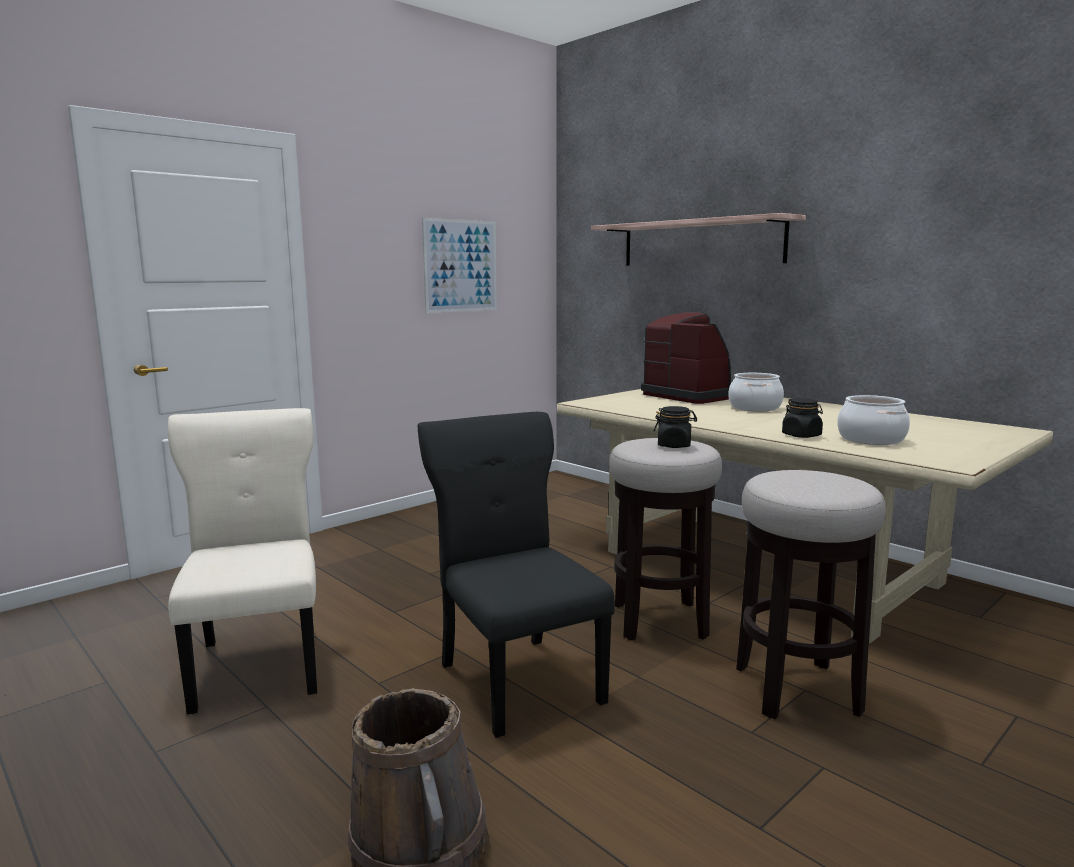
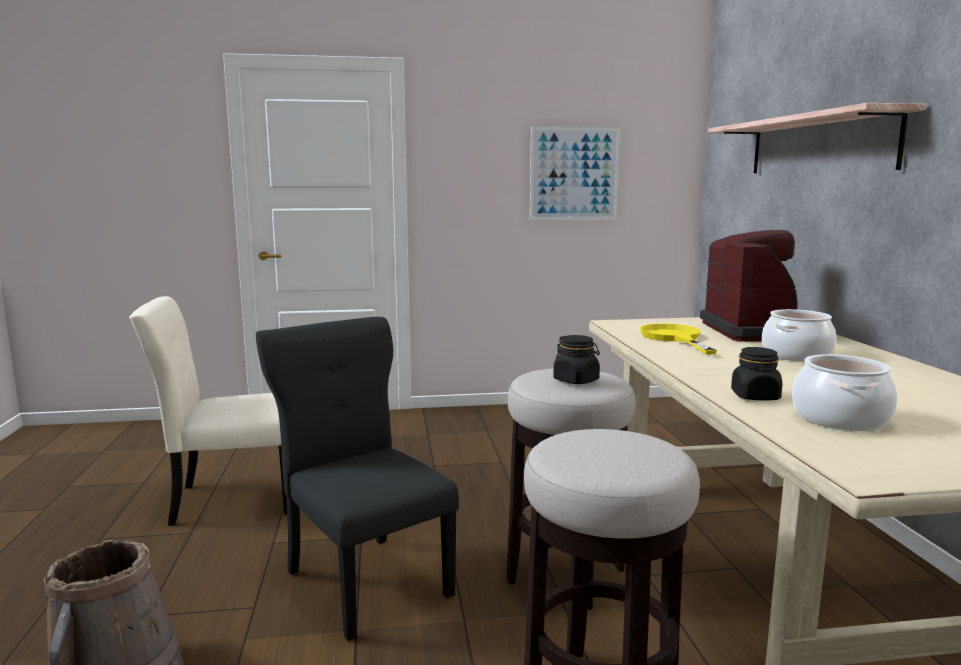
camera: 35 degrees right, 0 degrees up
(259, 663) = (229, 500): beige chair -> beige chair turned 120 degrees counterclockwise
(517, 679) = (365, 580): black chair -> black chair turned 45 degrees counterclockwise
(655, 407) = (674, 338): none -> yellow frying pan

